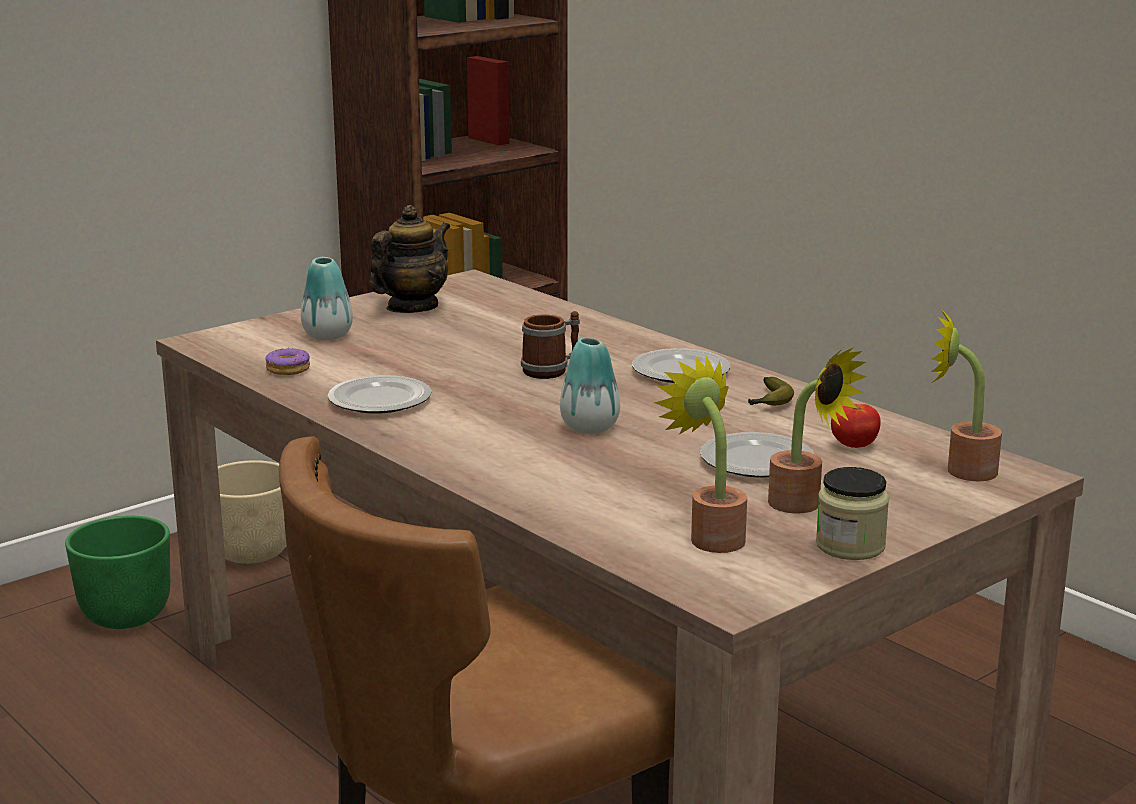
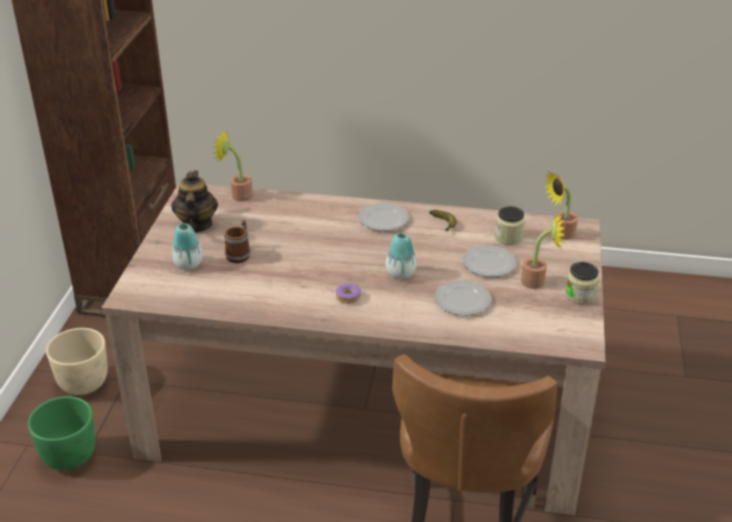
camera: 40 degrees left, 15 degrees up
(288, 369) = (209, 297): donut -> donut (348, 297)
(380, 400) = (287, 298): plate -> plate (462, 300)
(552, 370) = (330, 243): mug -> mug (240, 254)
(710, 536) = (531, 315): potted plant -> potted plant (238, 195)
(853, 446) = (508, 237): tomato -> jar

